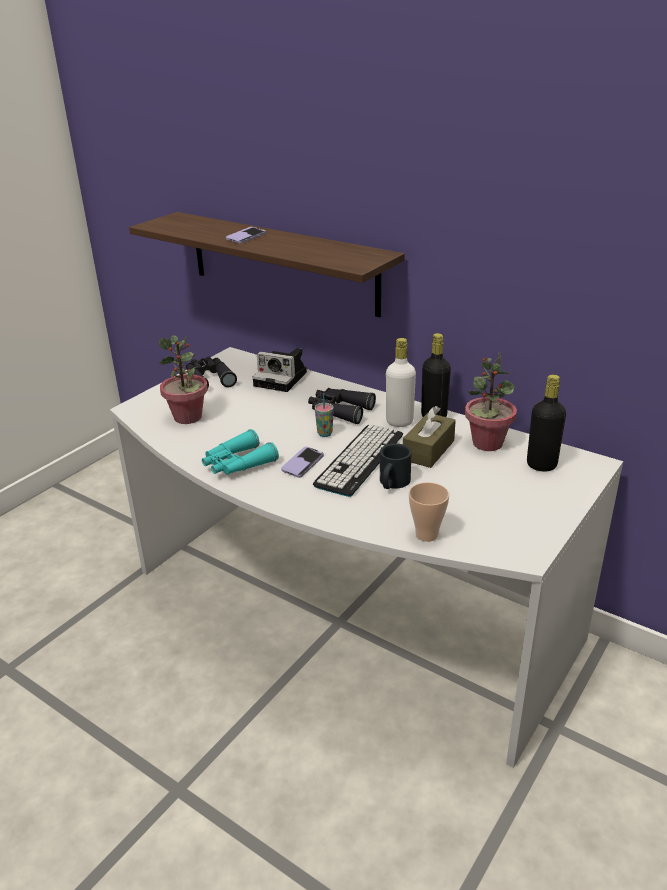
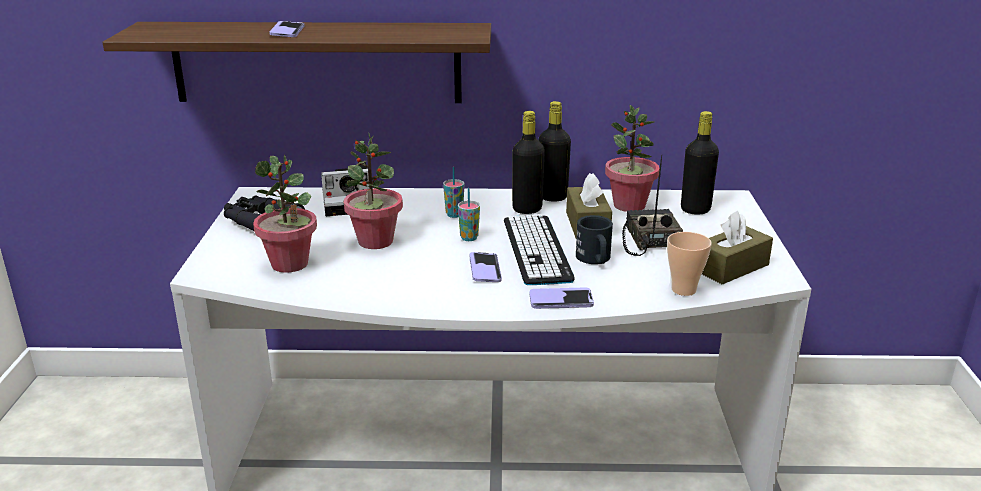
camera: 35 degrees left, 5 degrees down
(237, 464) = (415, 289): turquoise binoculars -> none
(259, 416) = (375, 241): none -> potted plant
(321, 508) = (561, 300): none -> phone
(339, 410) = (454, 215): black binoculars -> cup
(399, 422) = (527, 209): white bottle -> black bottle
(460, 480) = (648, 240): none -> radio
(496, 530) = (731, 267): none -> brown tissue box

